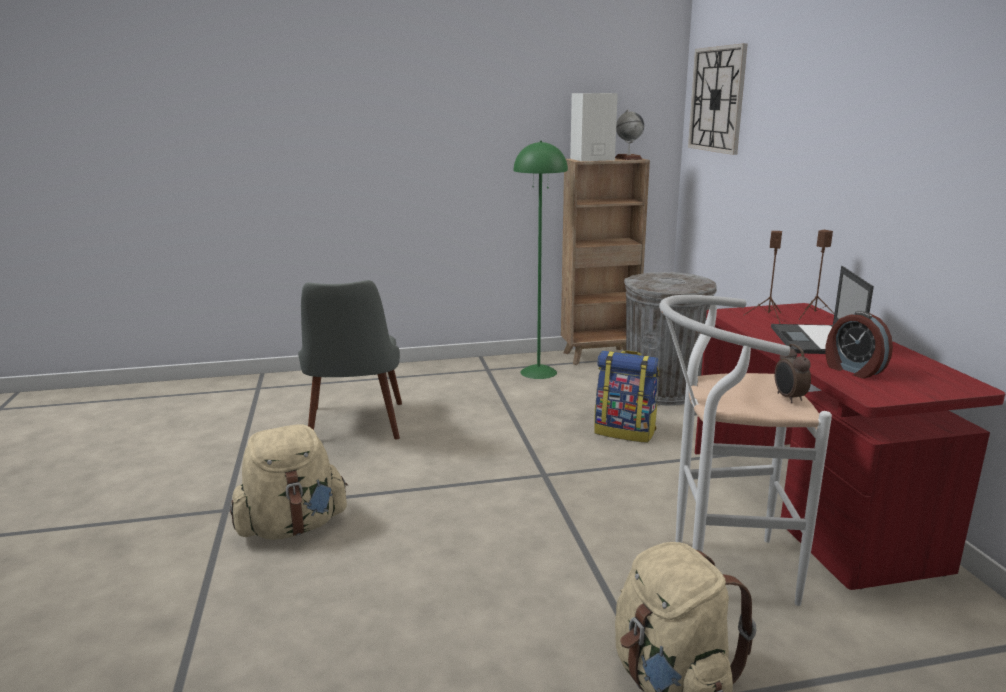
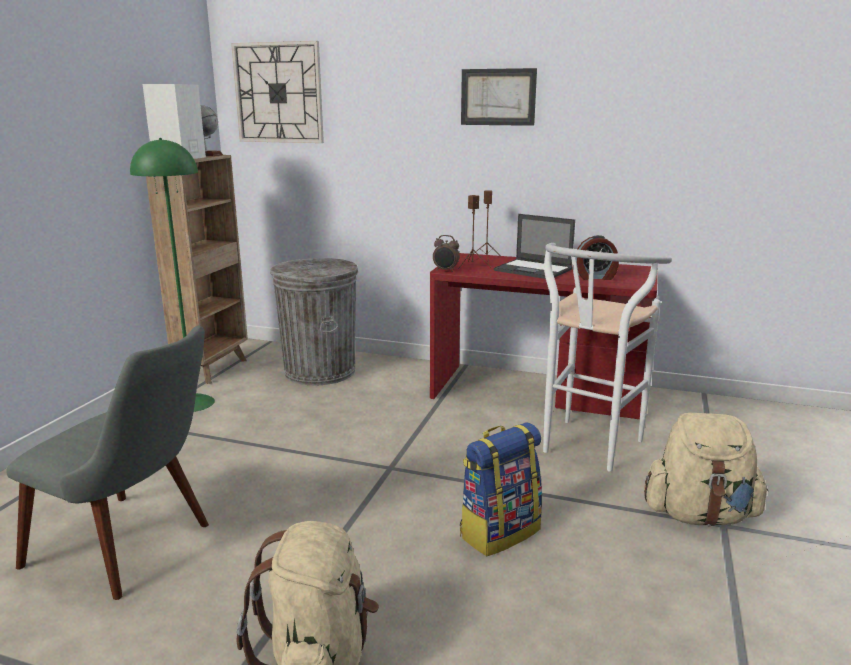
camera: 60 degrees left, 0 degrees up
(625, 432) = (365, 409): backpack -> backpack (499, 532)
(788, 398) = (608, 303): alarm clock -> alarm clock (445, 270)
(874, 109) = (498, 97): none -> picture

